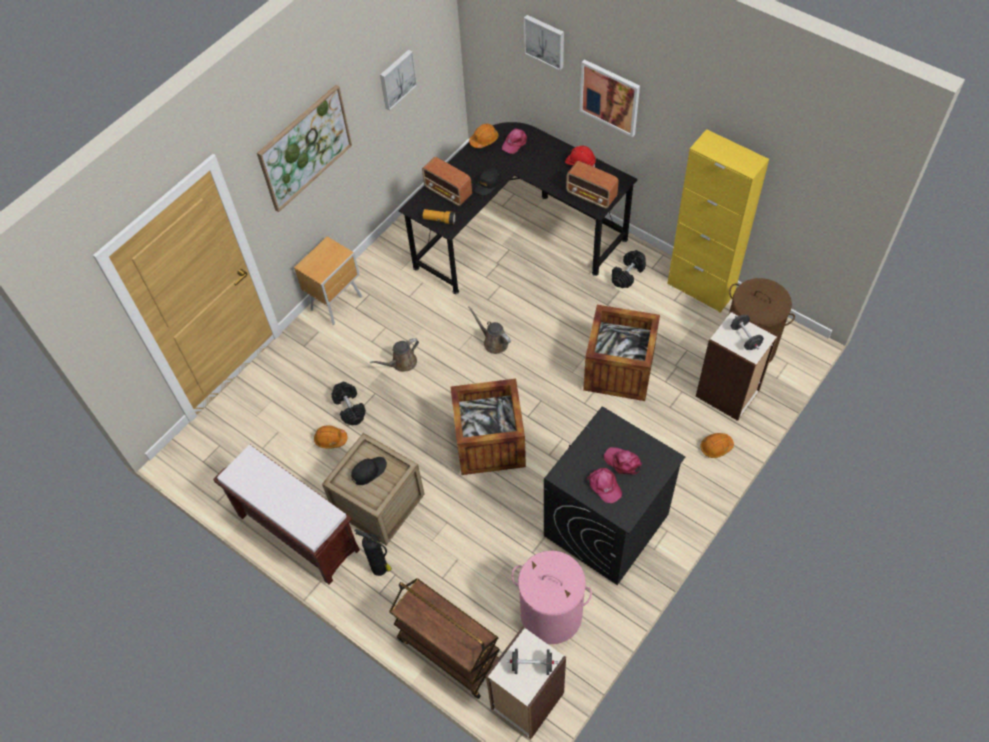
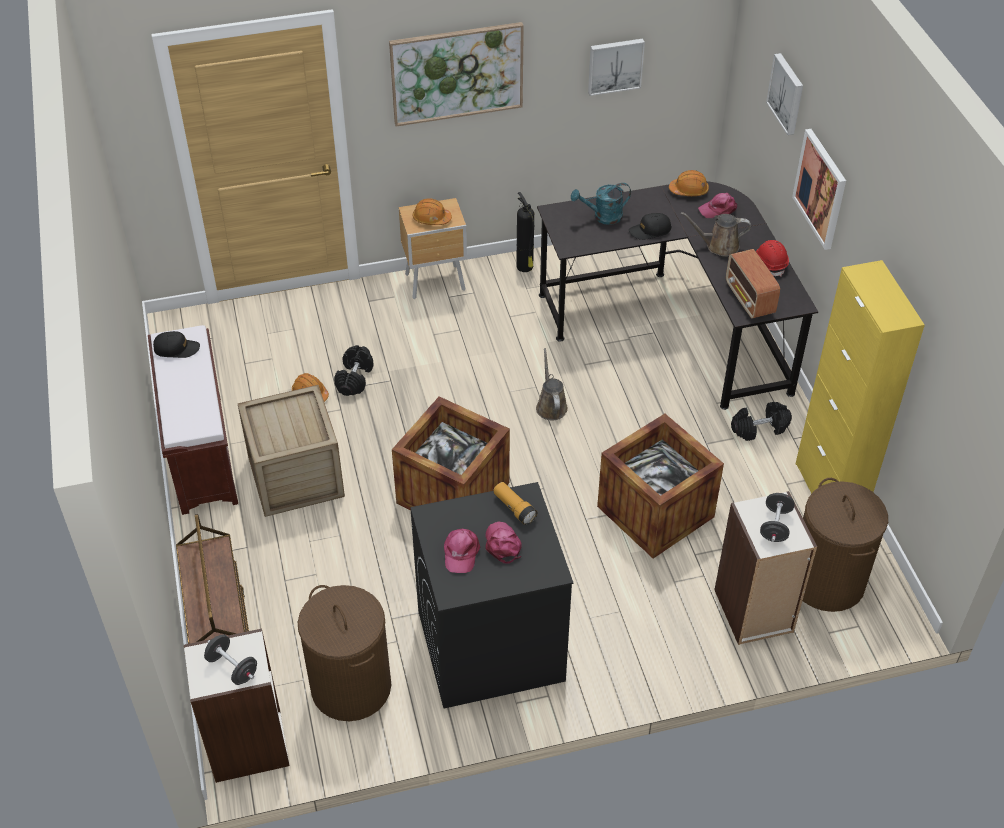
camera: 35 degrees right, 10 degrees down
(369, 471) = (289, 420): black cap -> black cap (176, 349)
(380, 568) = (239, 533): fire extinguisher -> fire extinguisher (525, 267)
(402, 363) = (442, 370): brown watering can -> brown watering can (719, 246)
(439, 220) = (567, 236): flashlight -> flashlight (514, 508)
(448, 192) = (602, 217): radio -> turquoise watering can
(551, 614) = (350, 687): pink laundry basket -> brown laundry basket
(716, 447) = (686, 653): orange hard hat -> orange hard hat (431, 218)

